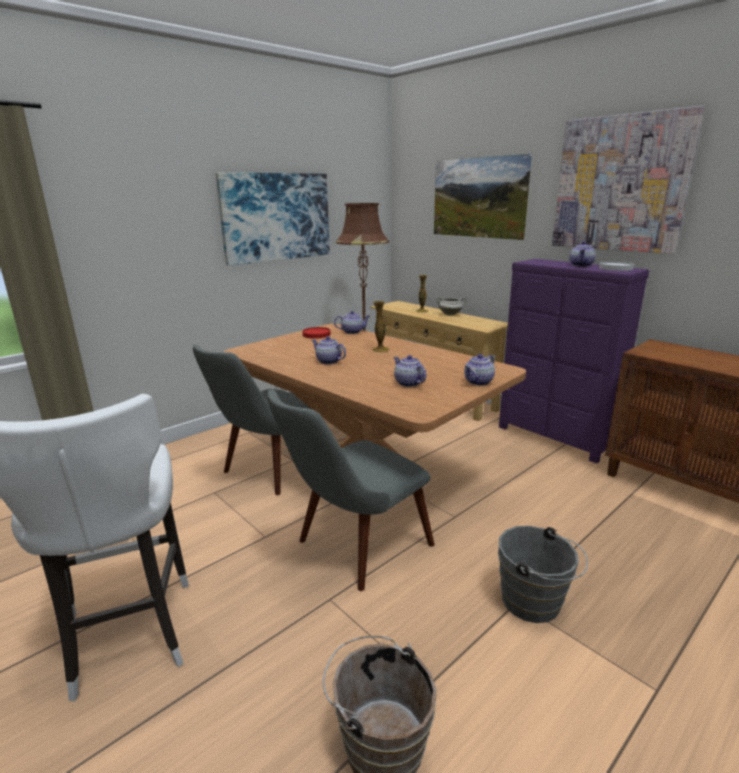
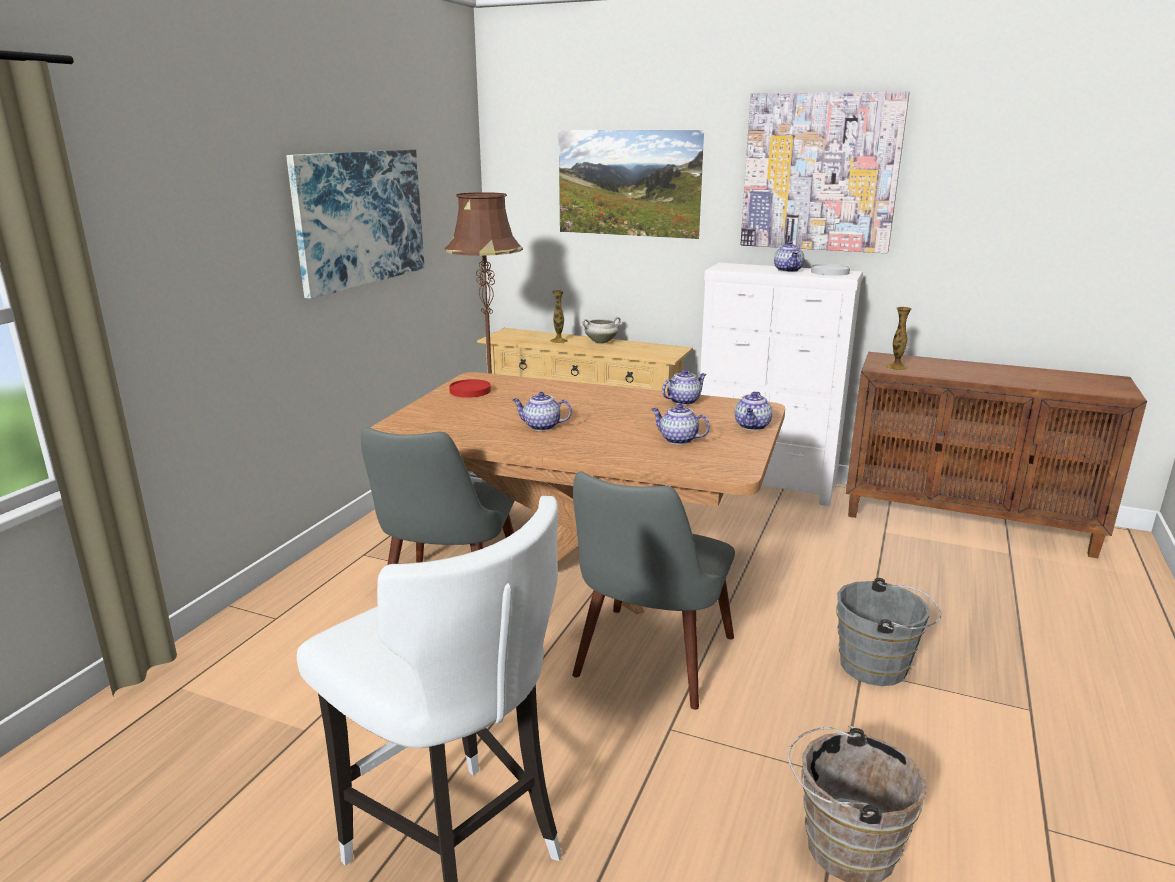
camera: 25 degrees left, 0 degrees up
(353, 332) = (515, 381): teapot -> teapot (683, 401)
(380, 349) = (586, 401): vase -> vase (896, 367)
(554, 438) = (765, 486): purple dresser -> white dresser

